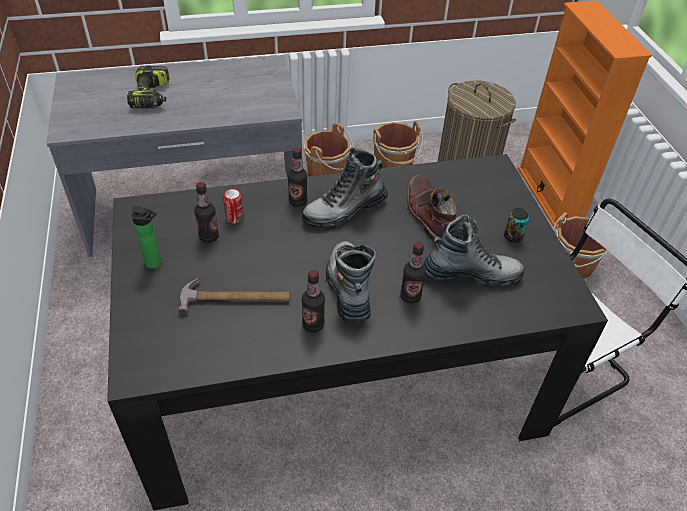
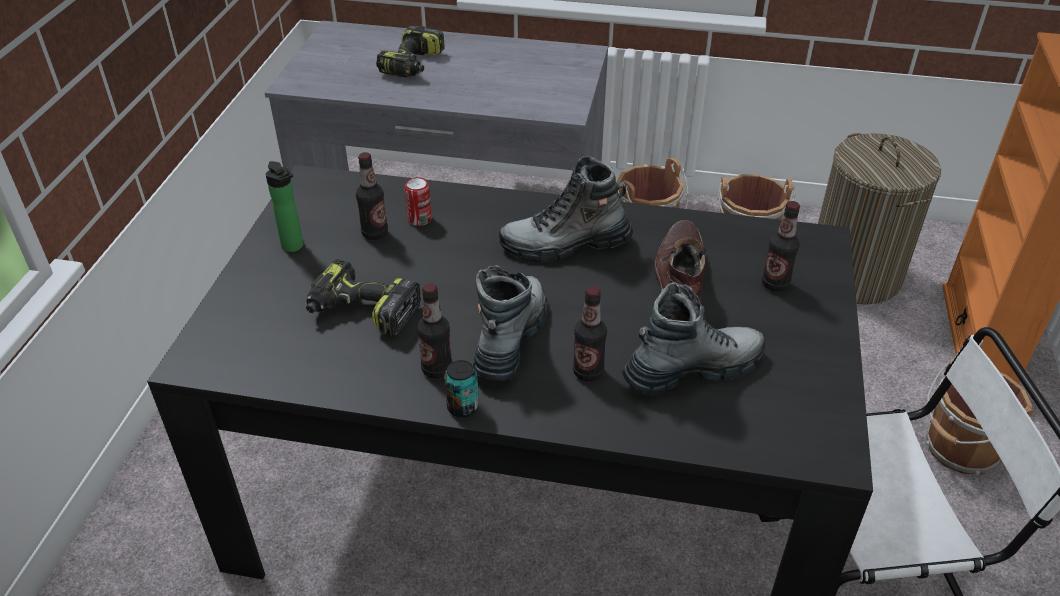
camera: 25 degrees right, 5 degrees down
(236, 298) = (362, 311): hammer -> power drill
(298, 201) = (510, 219): bottle -> bottle (775, 284)
(471, 275) = (692, 369): boot -> boot turned 45 degrees counterclockwise
(513, 237) = (789, 337): can -> can (462, 407)

